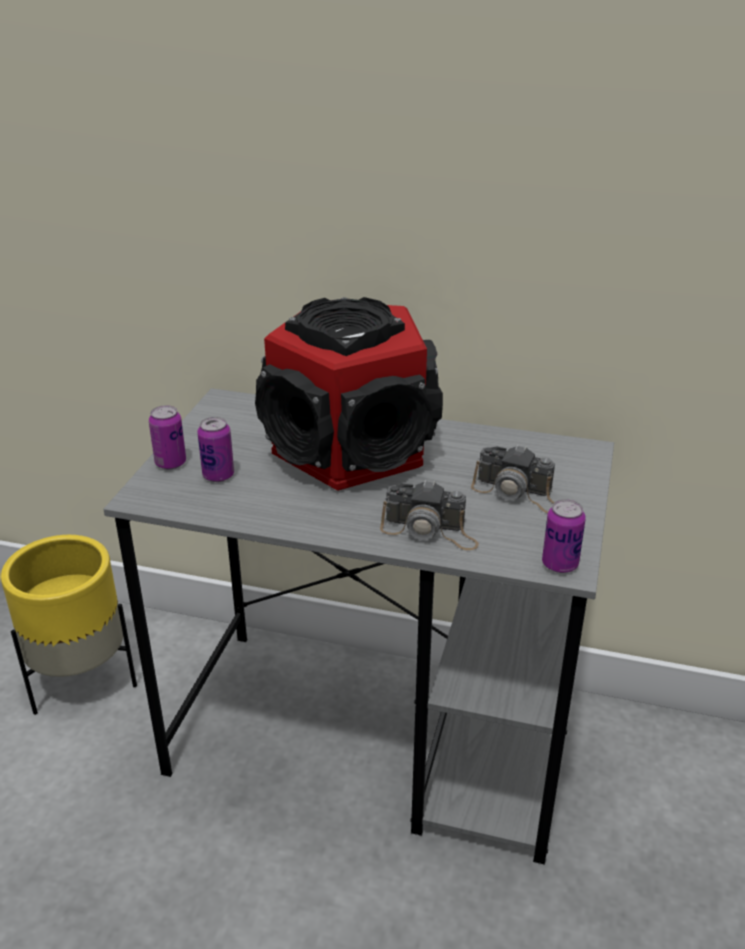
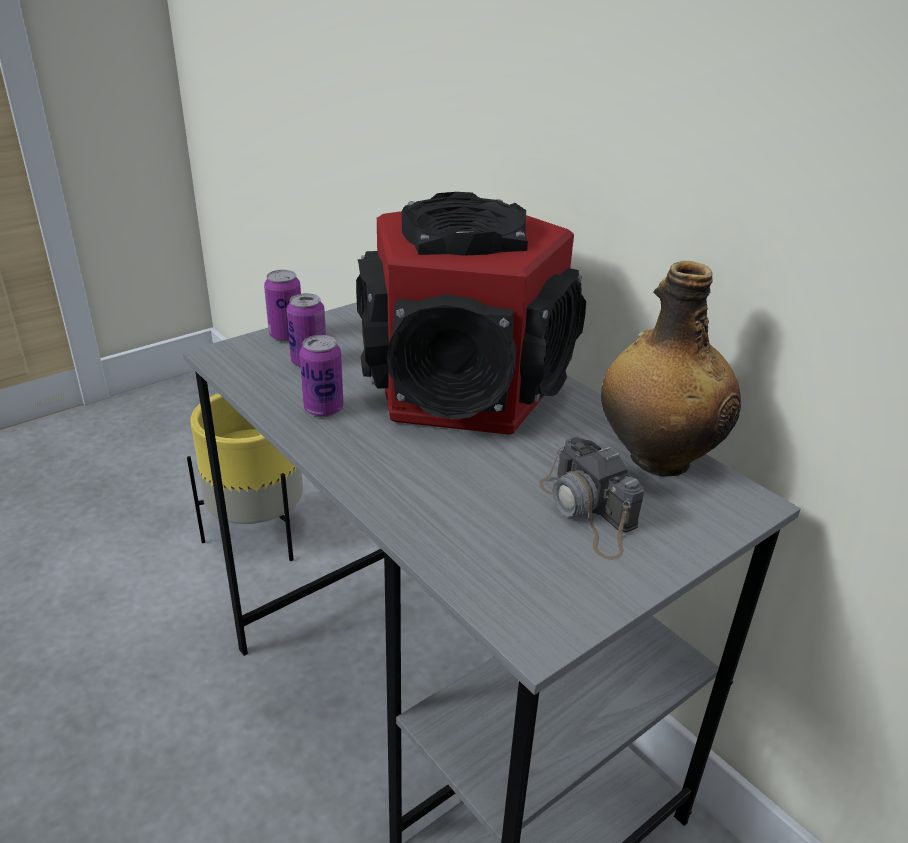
camera: 35 degrees right, 0 degrees up
(430, 531) = (431, 506): camera -> none
(516, 445) = (657, 458): none -> bottle
(559, 564) = (531, 623): can -> can (323, 409)

